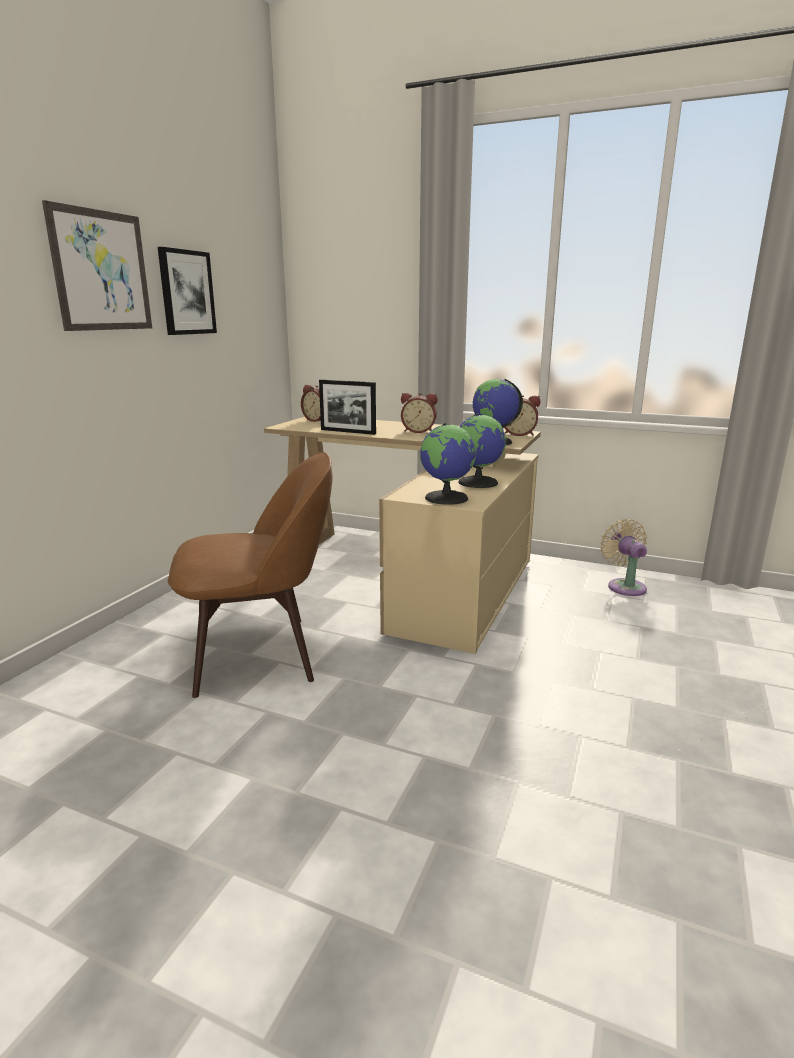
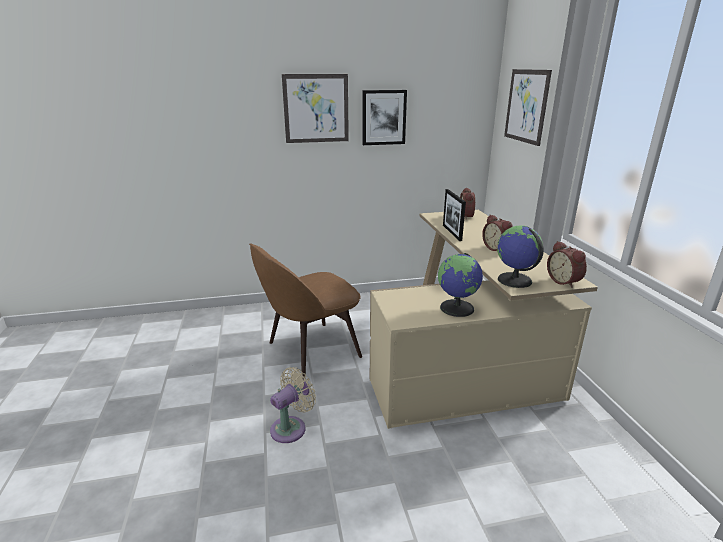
camera: 55 degrees right, 5 degrees up
(260, 654) = (310, 351): brown chair -> brown chair turned 105 degrees clockwise
(351, 277) = (526, 106): none -> picture
(447, 498) = (402, 309): globe -> none
(624, 586) = (615, 477): beige fan -> beige fan (291, 427)

